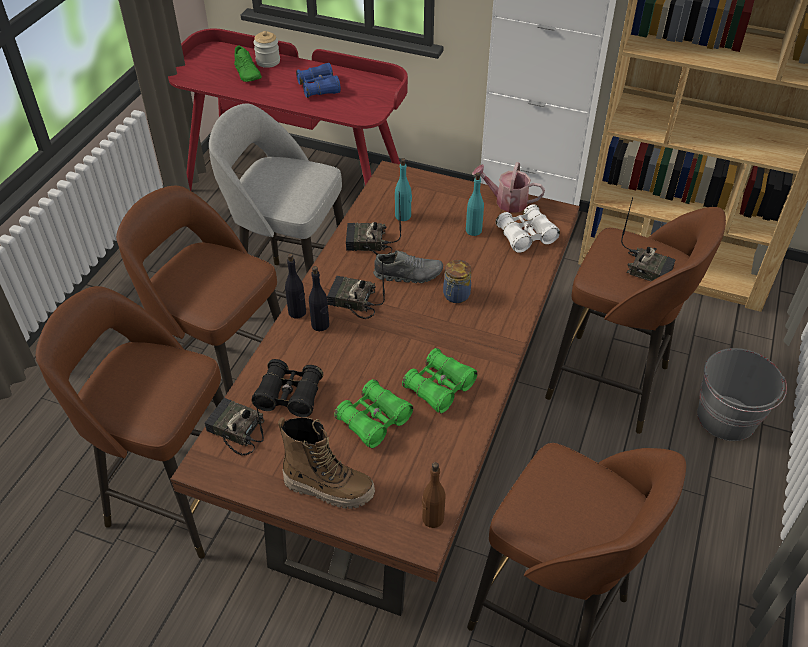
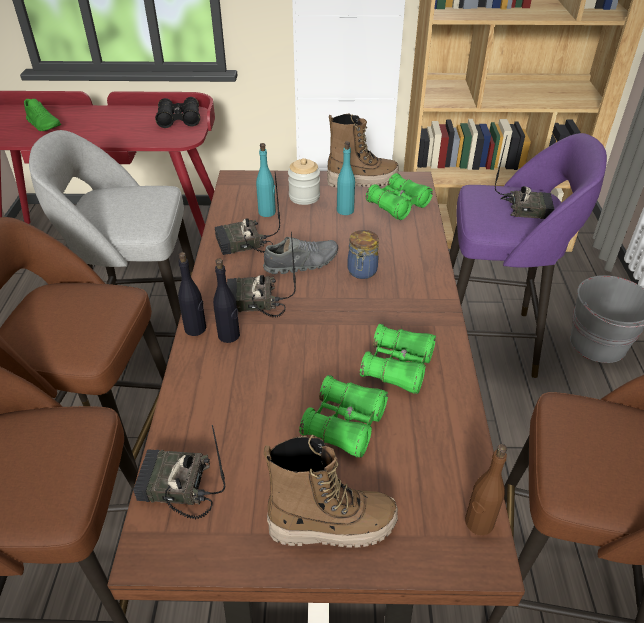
camera: 20 degrees left, 5 degrees down
(268, 61) = (62, 112): jar -> jar (304, 197)
(289, 395) = (228, 424): black binoculars -> black binoculars (179, 120)
(319, 88) = (125, 125): blue binoculars -> none
(506, 201) = (362, 181): watering can -> boot
(526, 236) = (398, 205): white binoculars -> green binoculars
(611, 384) = (487, 341): brown stool -> purple stool

